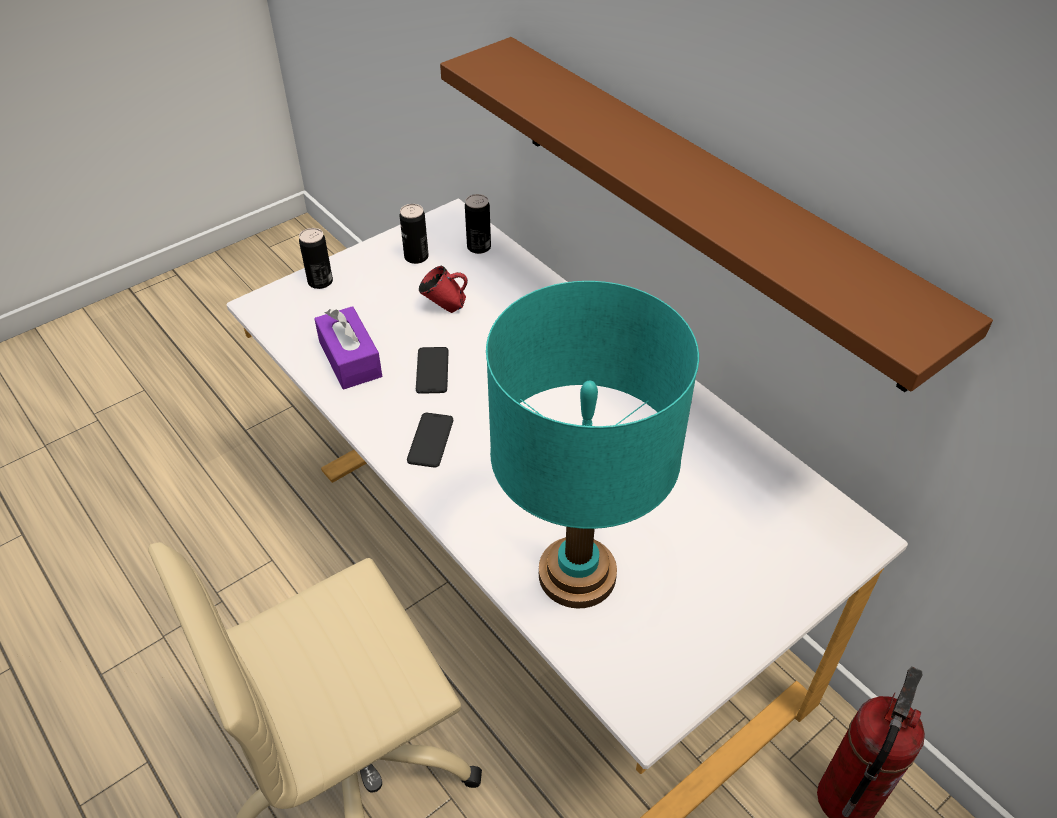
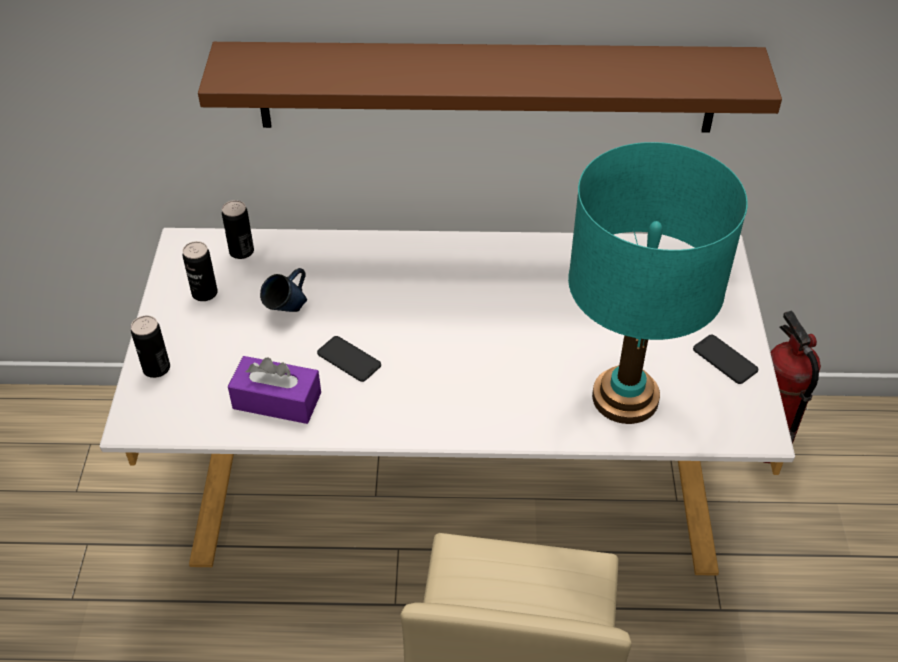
camera: 50 degrees left, 0 degrees up
(430, 440) = (421, 402): phone -> phone (725, 359)
(445, 308) = (288, 312): red mug -> blue mug

